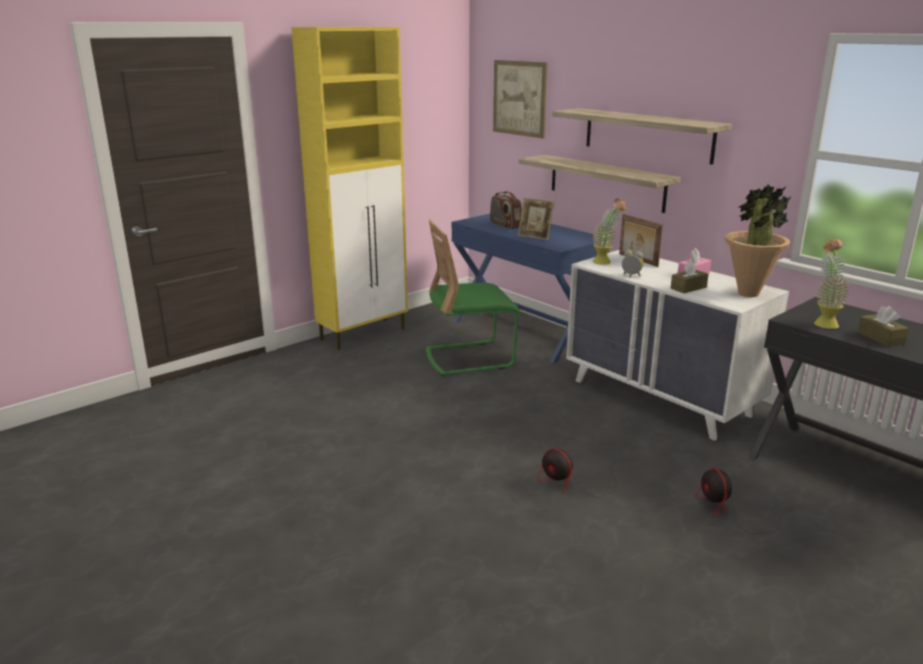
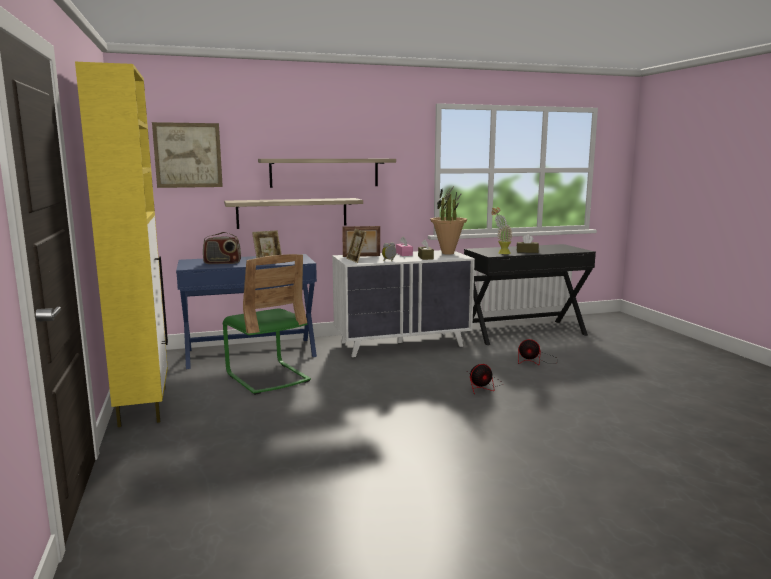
camera: 65 degrees left, 10 degrees down
(469, 358) = (267, 377): green chair -> green chair turned 45 degrees counterclockwise
(606, 263) = (356, 260): potted plant -> picture frame

